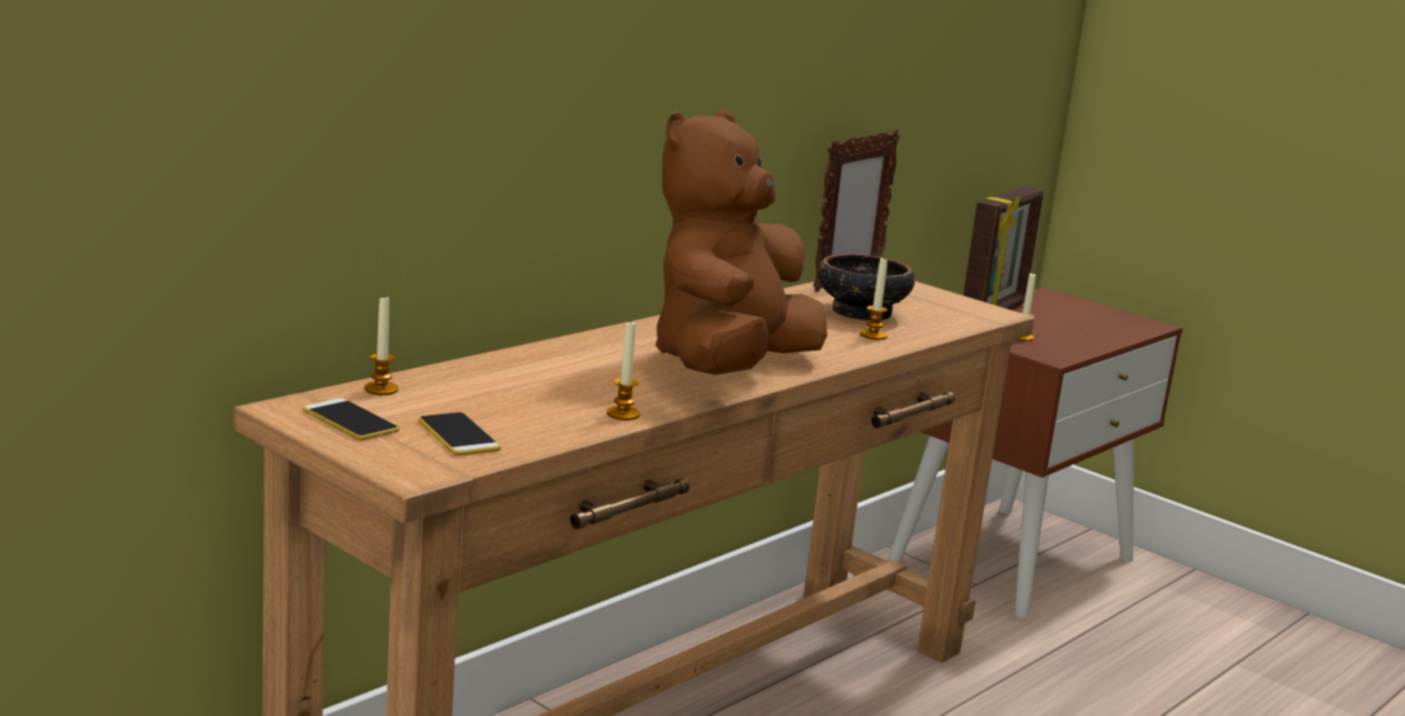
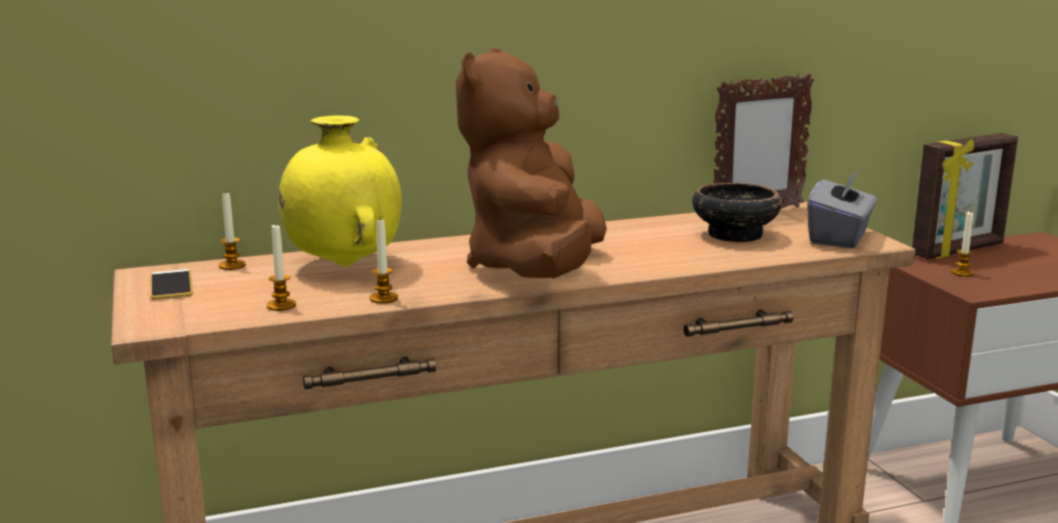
camera: 30 degrees right, 0 degrees up
(458, 435) = (229, 303): phone -> none
(514, 379) = (343, 266): none -> yellow vase
(728, 368) = (535, 270): brown plush toy -> brown plush toy turned 45 degrees counterclockwise
(873, 335) = (716, 254): candle -> candle (281, 305)
(958, 309) = (839, 238): none -> grey tissue box

